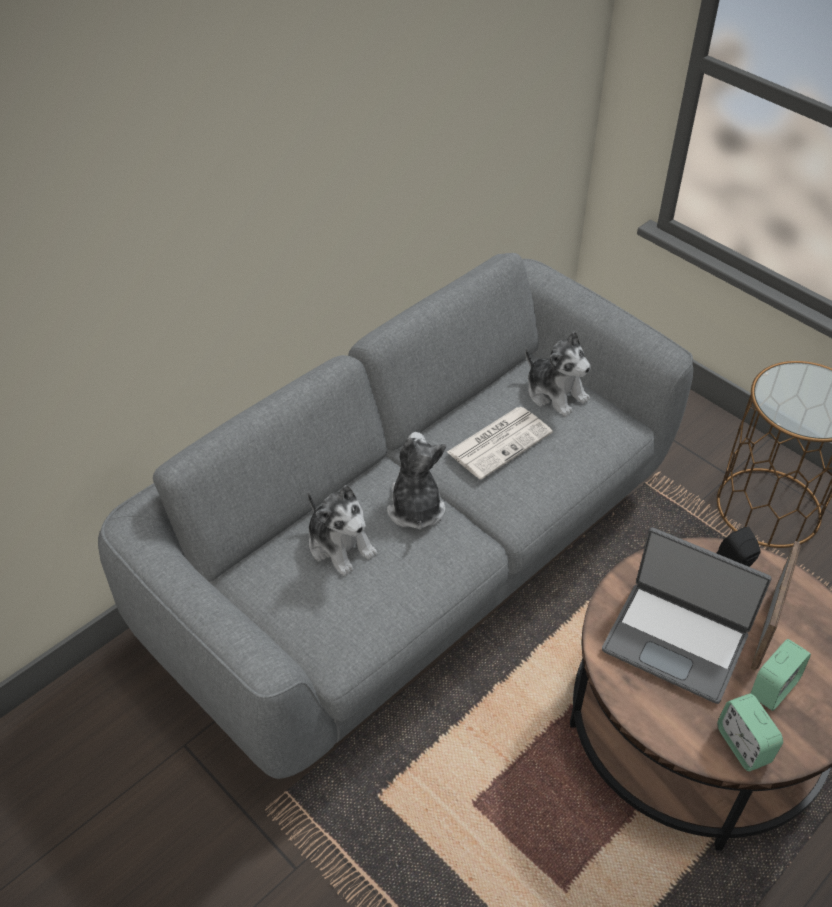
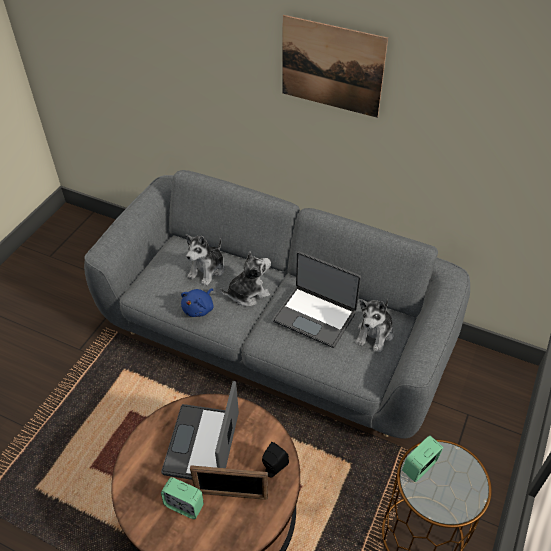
camera: 70 degrees right, 0 degrees up
(311, 109) = (331, 66): none -> picture
(420, 577) = (199, 308): none -> blue plush toy
(500, 442) = (315, 316): newspaper -> laptop
(743, 745) = (137, 493): alarm clock -> alarm clock (419, 467)

